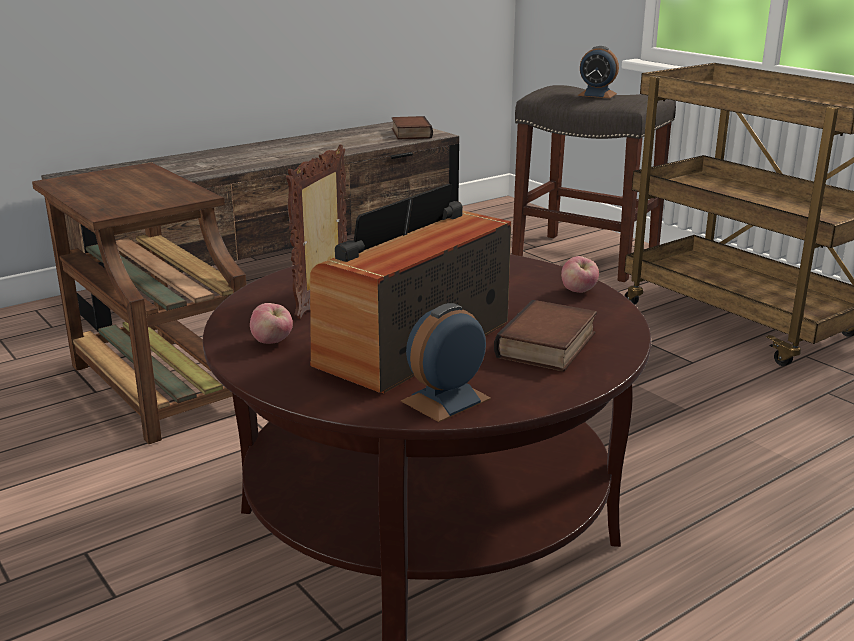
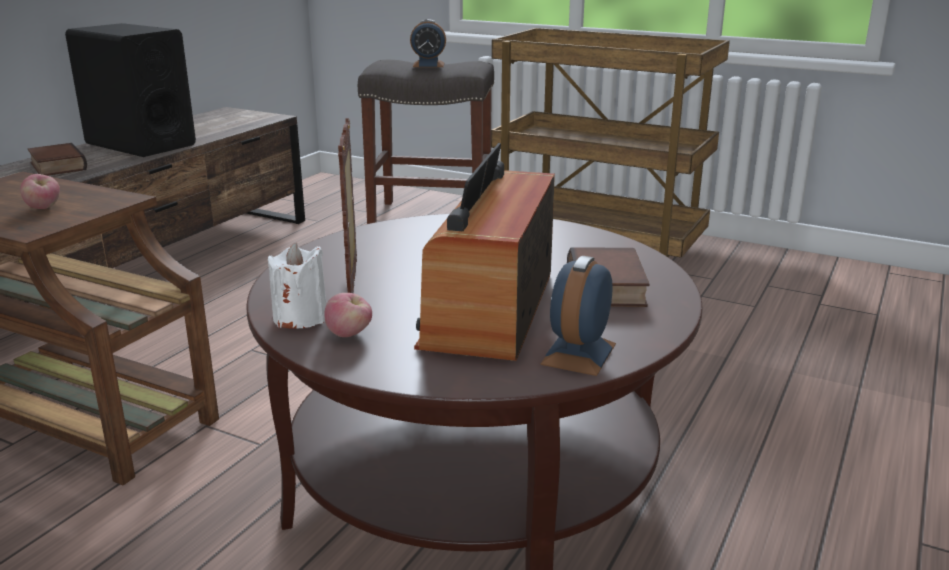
camera: 25 degrees left, 0 degrees up
(249, 321) = (300, 318): none -> white candle
(296, 148) = (140, 144): none -> black speaker
(409, 133) = (245, 118): book -> book (56, 166)
(579, 292) = (577, 236): apple -> apple (44, 208)

